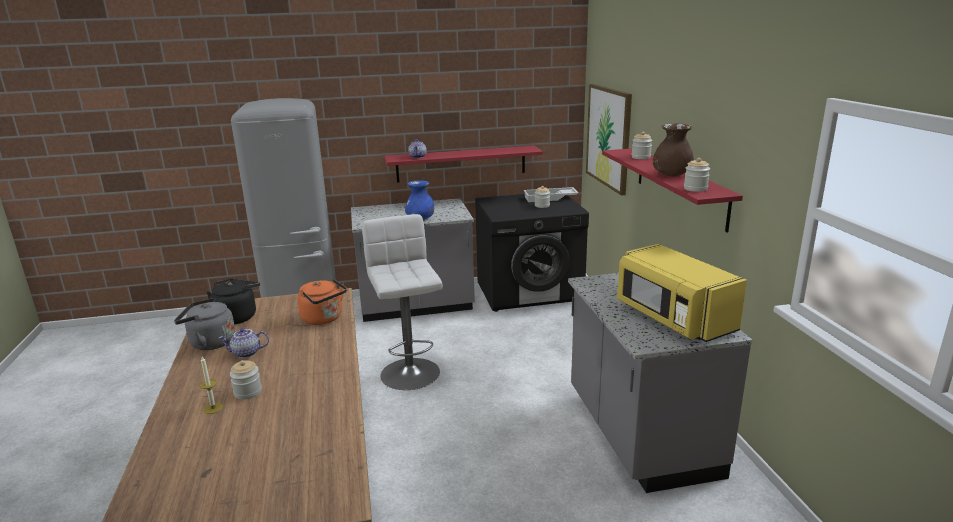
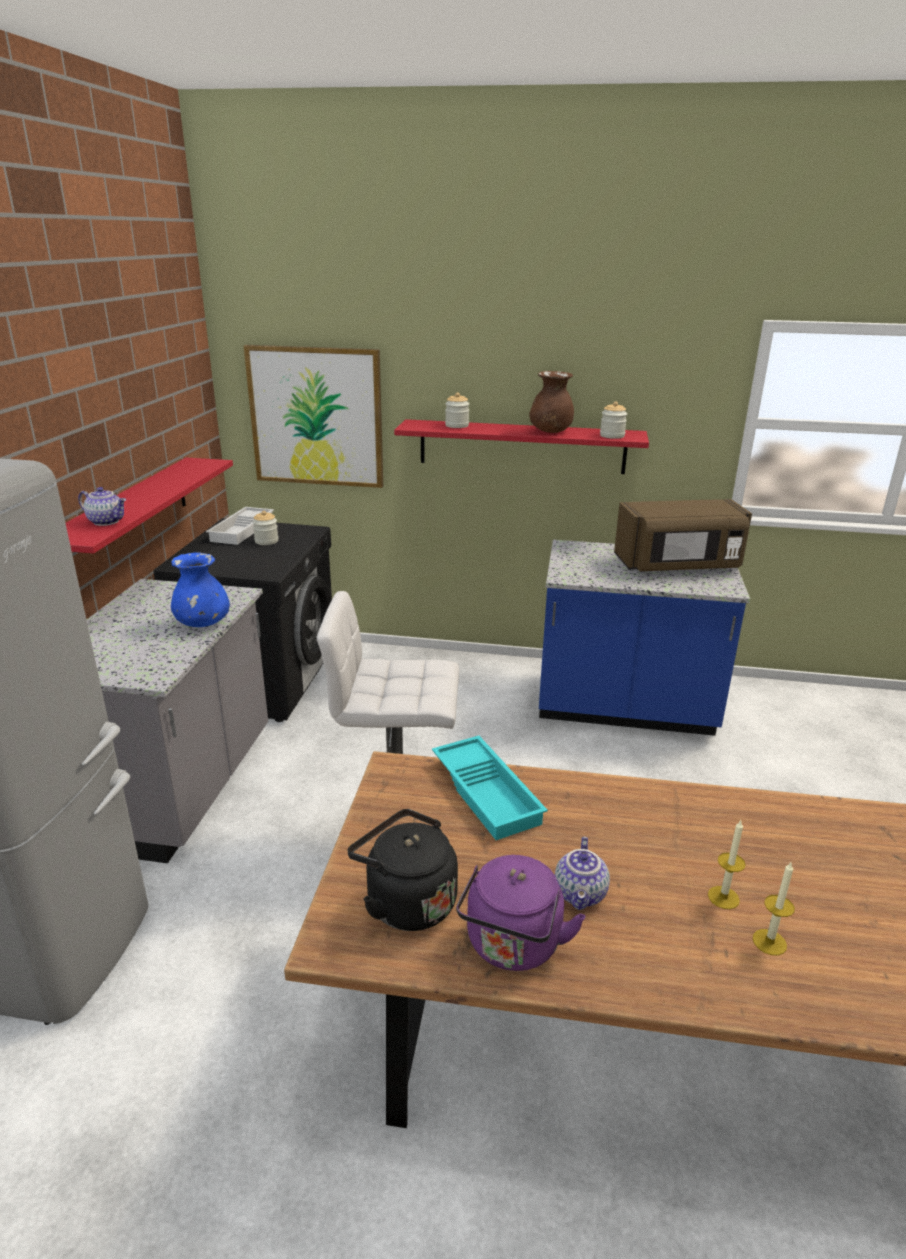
camera: 70 degrees left, 5 degrees up
(209, 343) = (512, 947): grey kettle -> purple kettle
(248, 392) = (723, 897): jar -> candle
(324, 319) = (488, 793): orange kettle -> turquoise tray
(639, 434) = (625, 709): grey counter -> blue counter
(672, 318) = (678, 565): yellow microwave -> brown microwave

